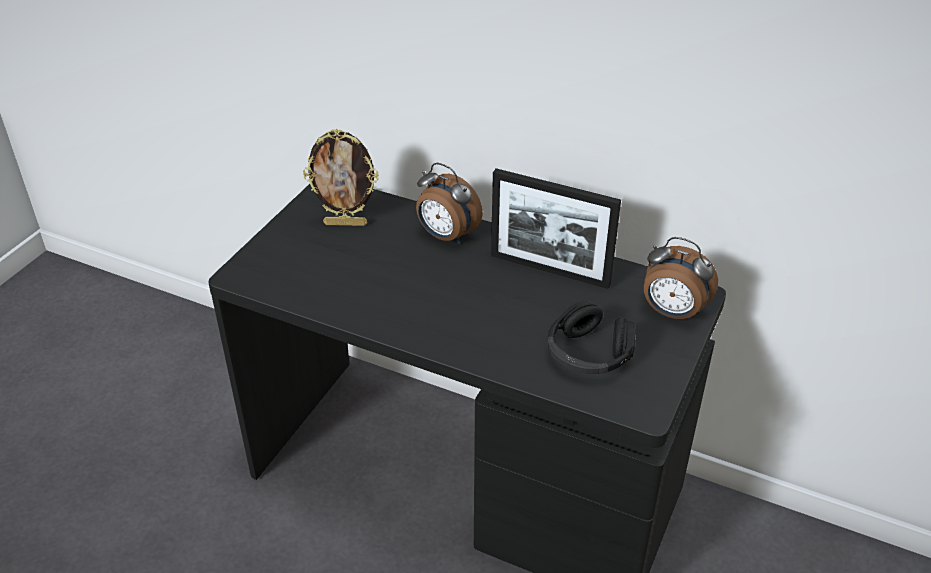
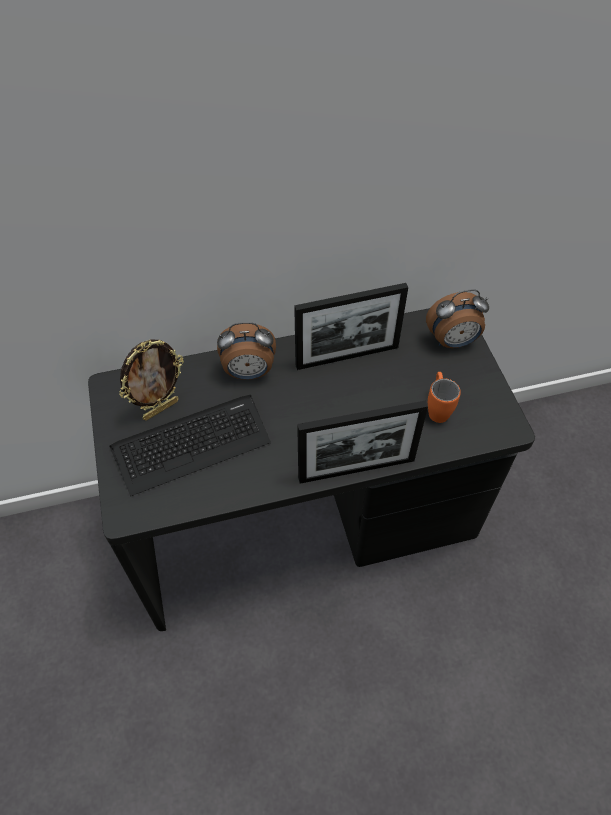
camera: 40 degrees left, 15 degrees up
(340, 259) = (191, 444): none -> keyboard
(453, 354) = (356, 469): none -> picture frame
(588, 354) = (437, 408): black headphones -> orange mug

